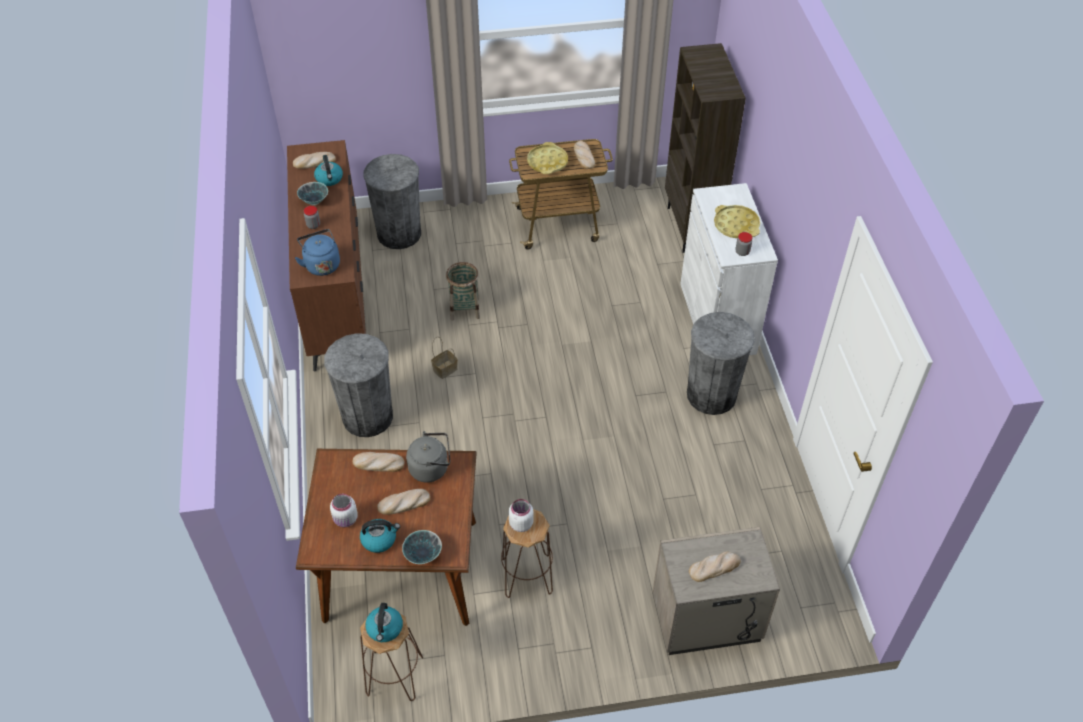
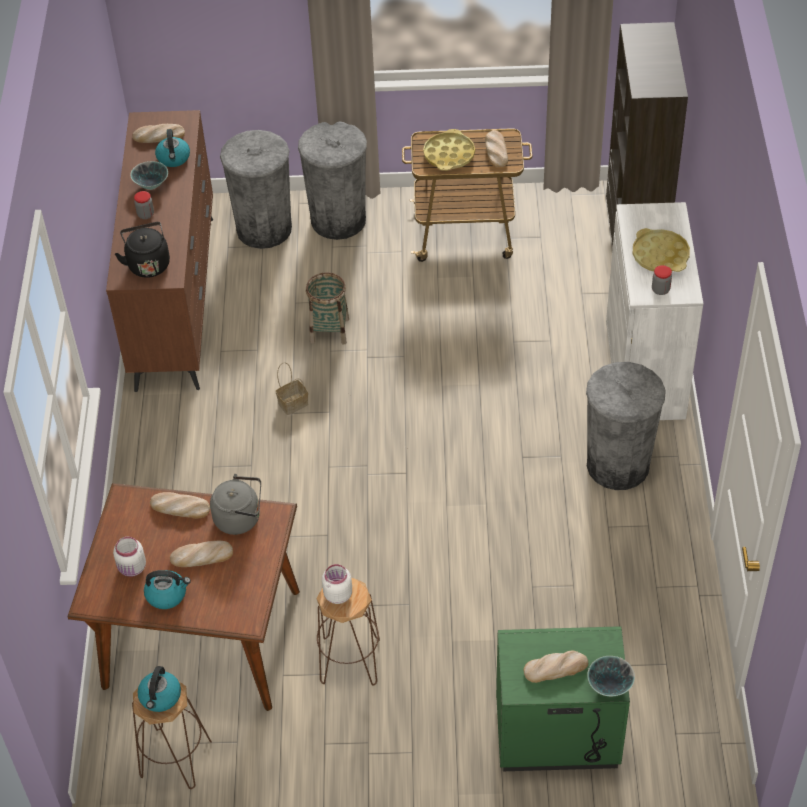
camera: 10 degrees right, 0 degrees up
(321, 264) = (148, 263): blue kettle -> black kettle
(367, 417) = (190, 453): grey trash can -> grey trash can (338, 220)
(422, 555) = (213, 617): bowl -> bowl (609, 686)
(706, 620) = (557, 735): beige nightstand -> green nightstand

